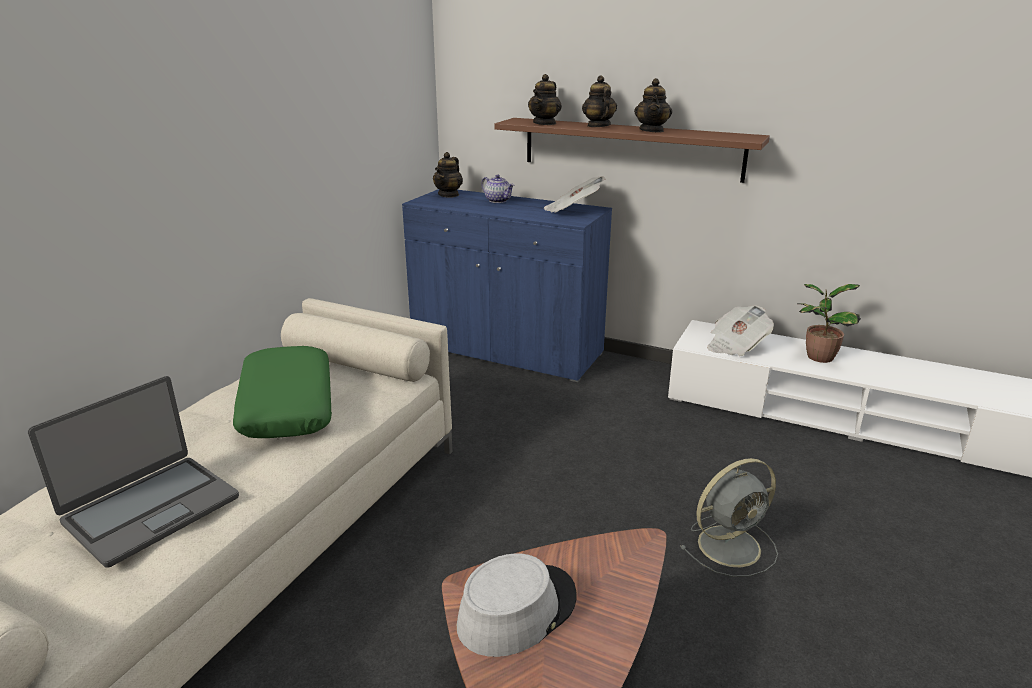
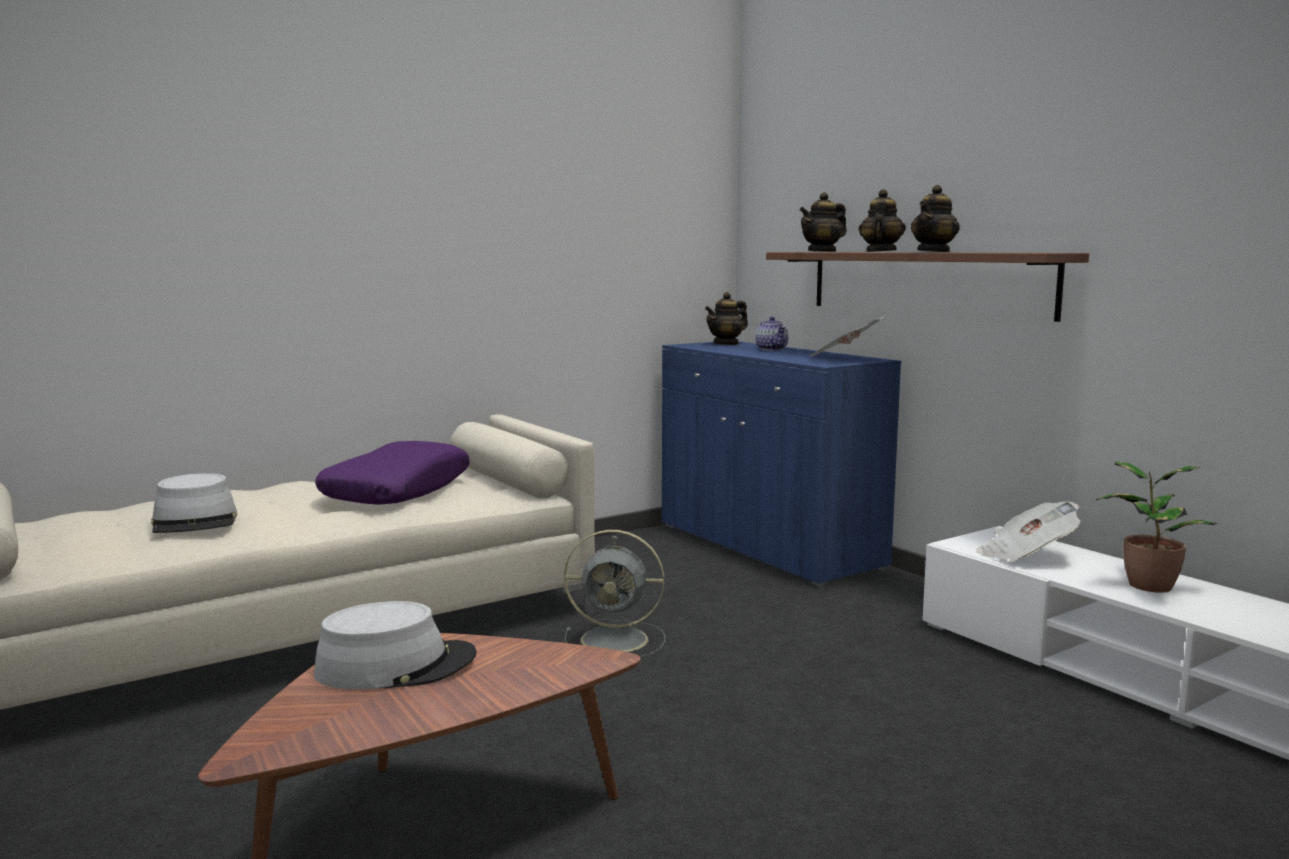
camera: 30 degrees right, 15 degrees down
(151, 509) = (195, 522): laptop -> grey hat
(286, 405) = (397, 491): green pillow -> purple pillow
(731, 545) = (825, 768): grey fan -> grey fan (617, 640)

